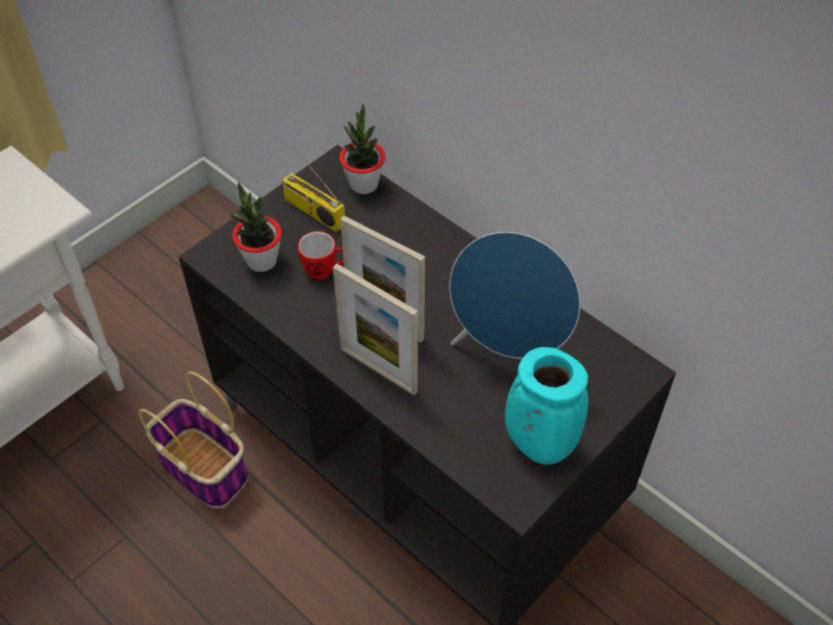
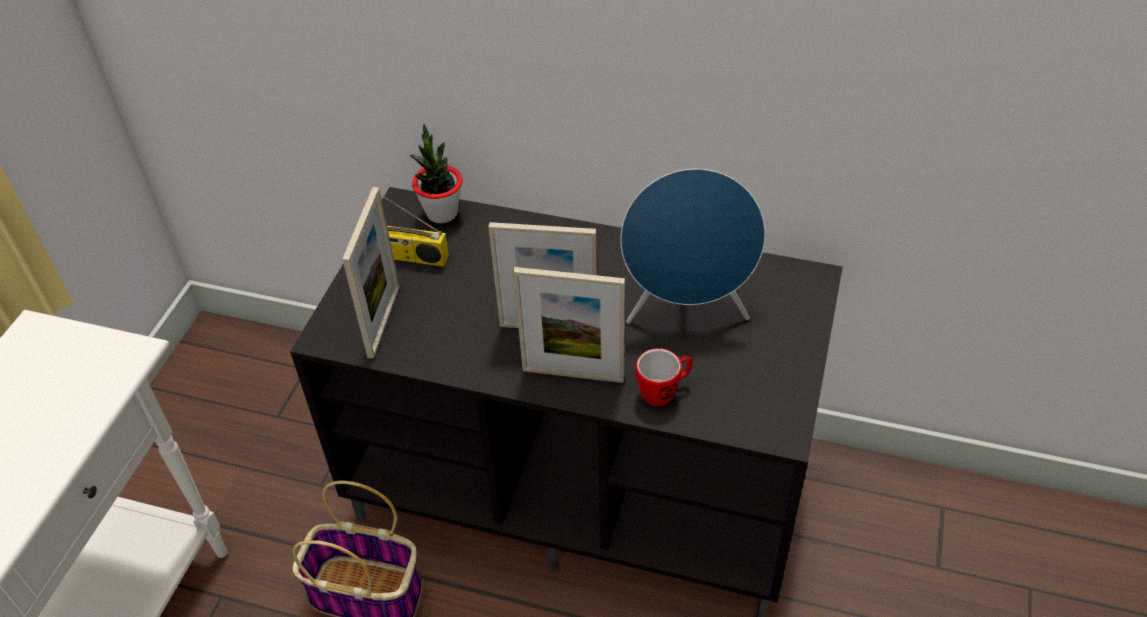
camera: 25 degrees left, 5 degrees down
(261, 260) = (384, 321): potted plant -> picture frame
(325, 269) = (456, 304): mug -> mug (664, 391)
(537, 443) = (766, 376): turquoise vase -> none

